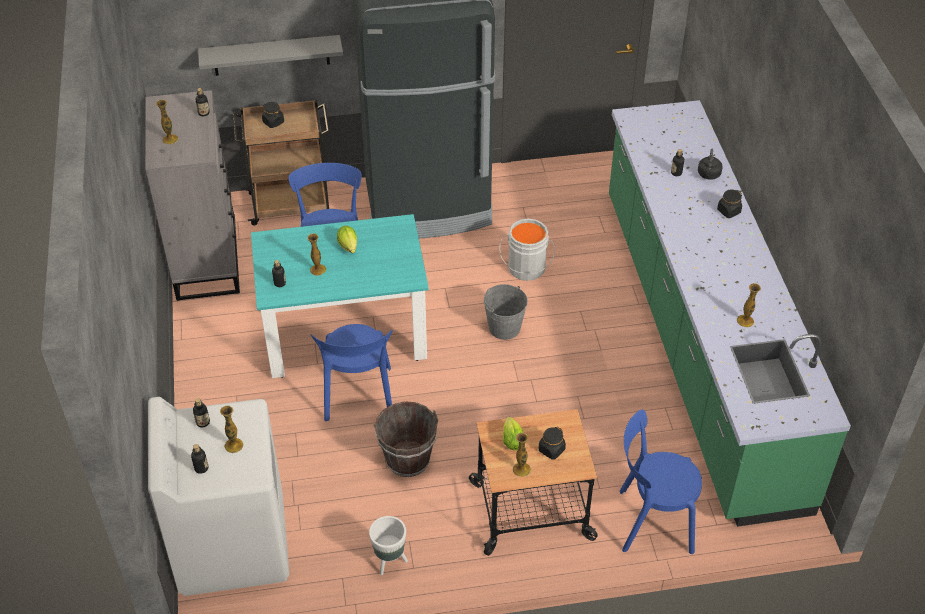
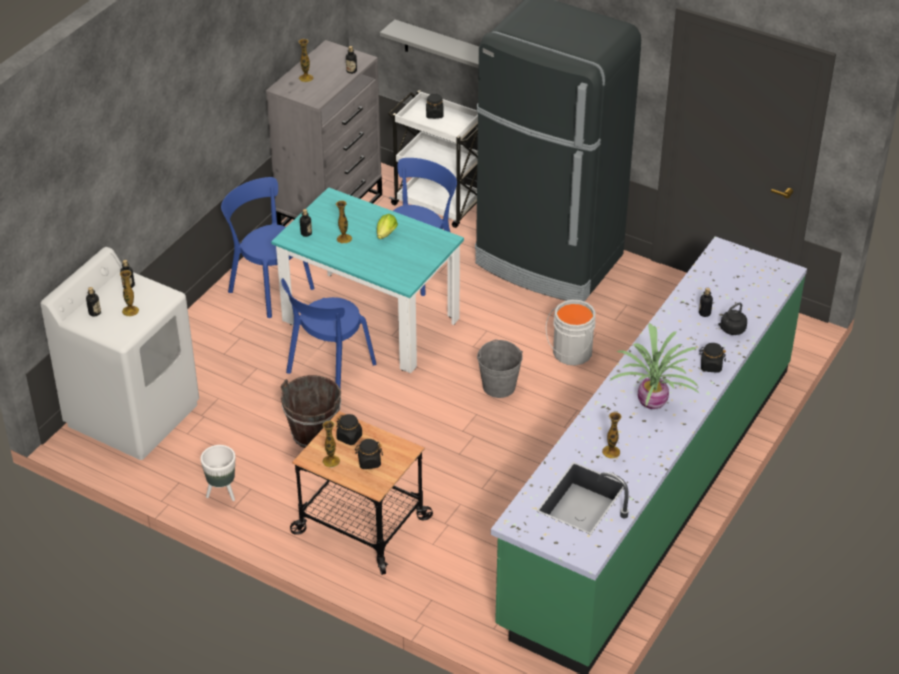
camera: 40 degrees right, 5 degrees down
(291, 205) = (439, 204): brown cart -> white cart
(512, 439) = (349, 437): lettuce -> black jar
(651, 521) = (444, 592): blue chair -> blue chair (268, 288)
(725, 263) = (653, 402): none -> potted plant

